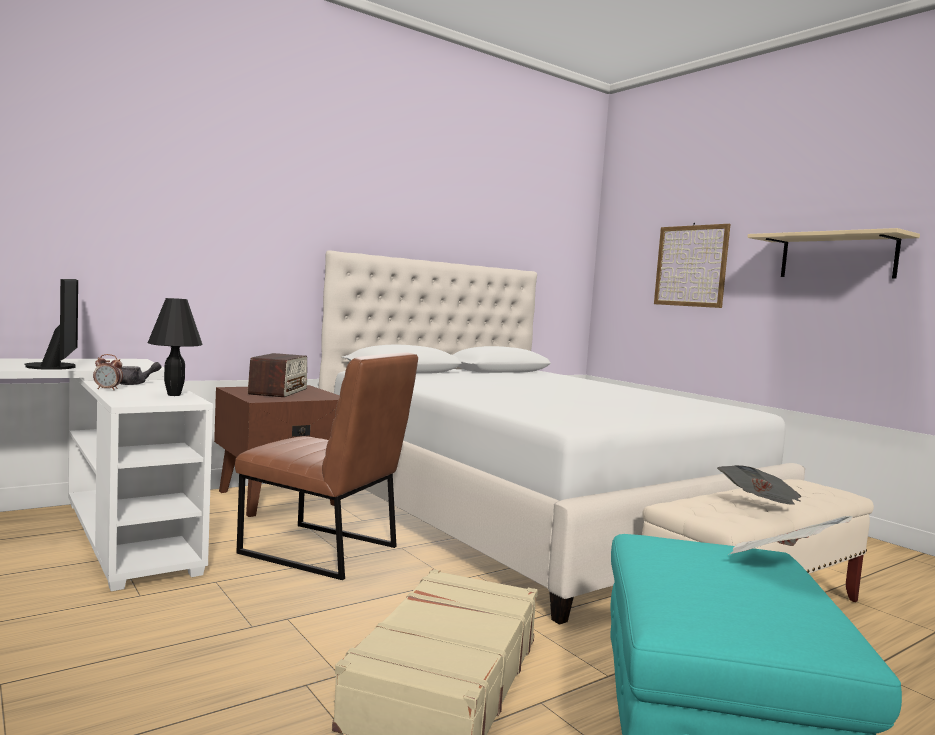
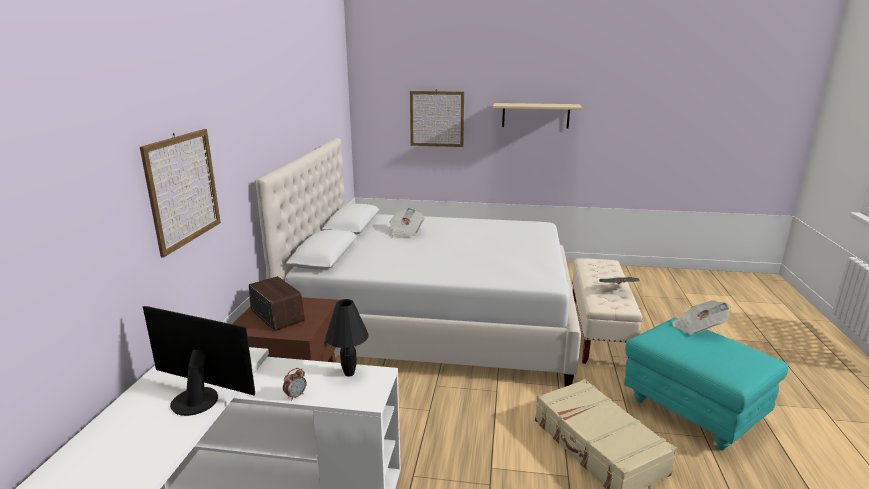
camera: 45 degrees left, 15 degrees up
(135, 384) = (276, 376): grey teapot -> none
(200, 214) = (182, 187): none -> picture
(322, 551) = (410, 415): brown chair -> none
(534, 380) = (405, 233): none -> newspaper

